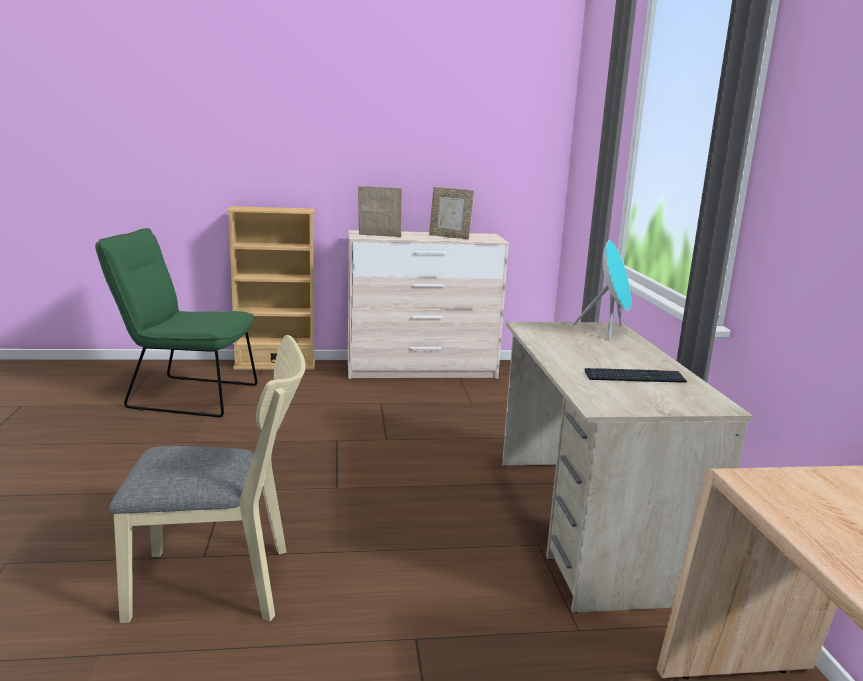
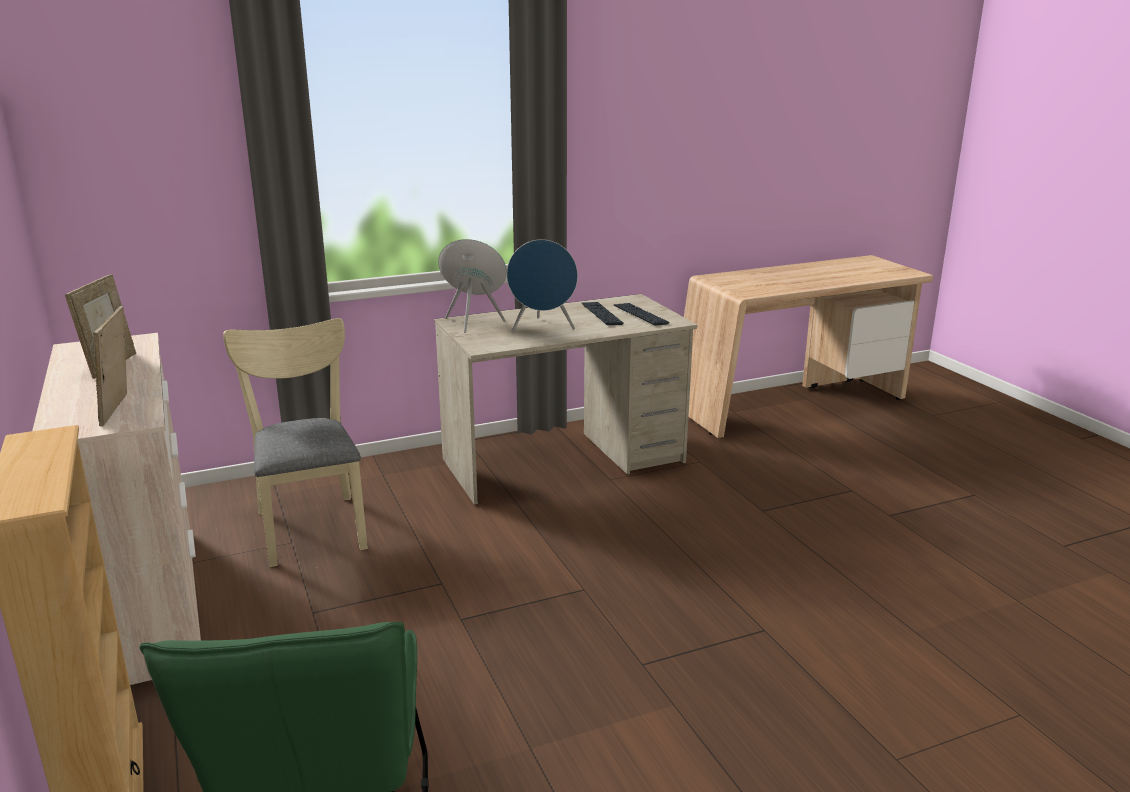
camera: 105 degrees left, 5 degrees up
(224, 583) = (787, 605): beige chair -> beige chair (310, 524)
(581, 349) = (542, 328): none -> blue speaker
(631, 394) = (640, 315): none -> keyboard

